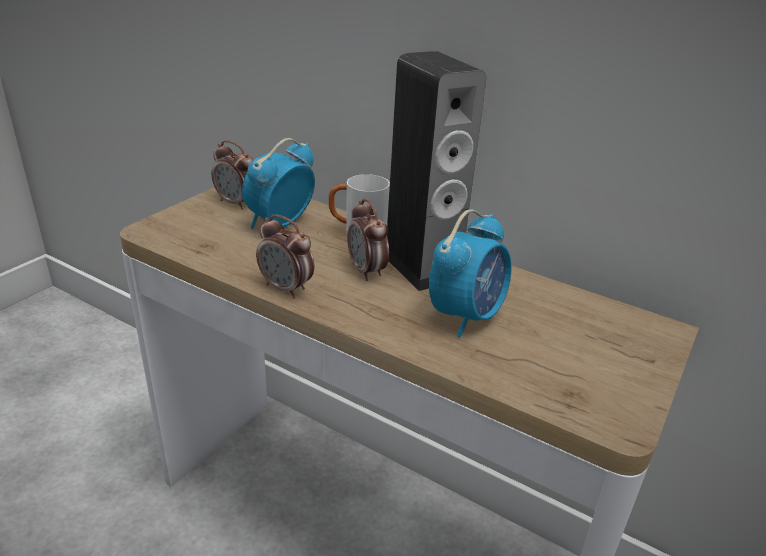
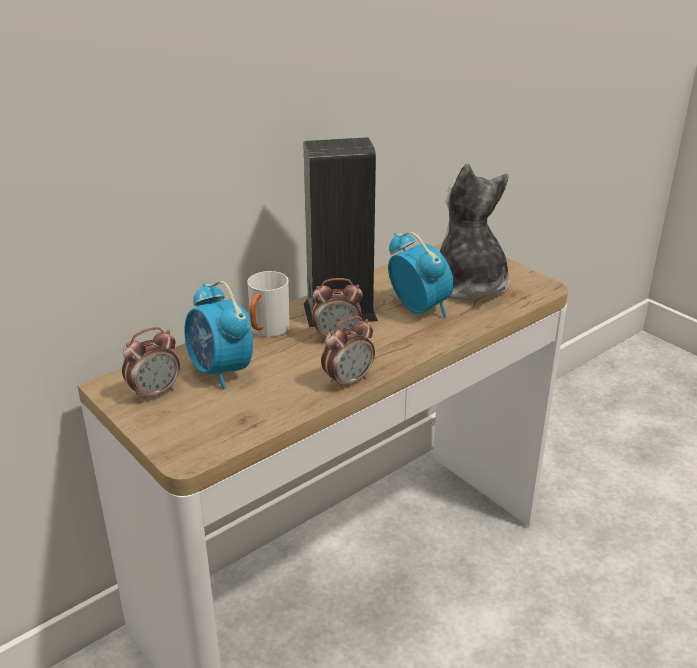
camera: 70 degrees left, 0 degrees up
(563, 348) = (468, 284): none -> plush toy

